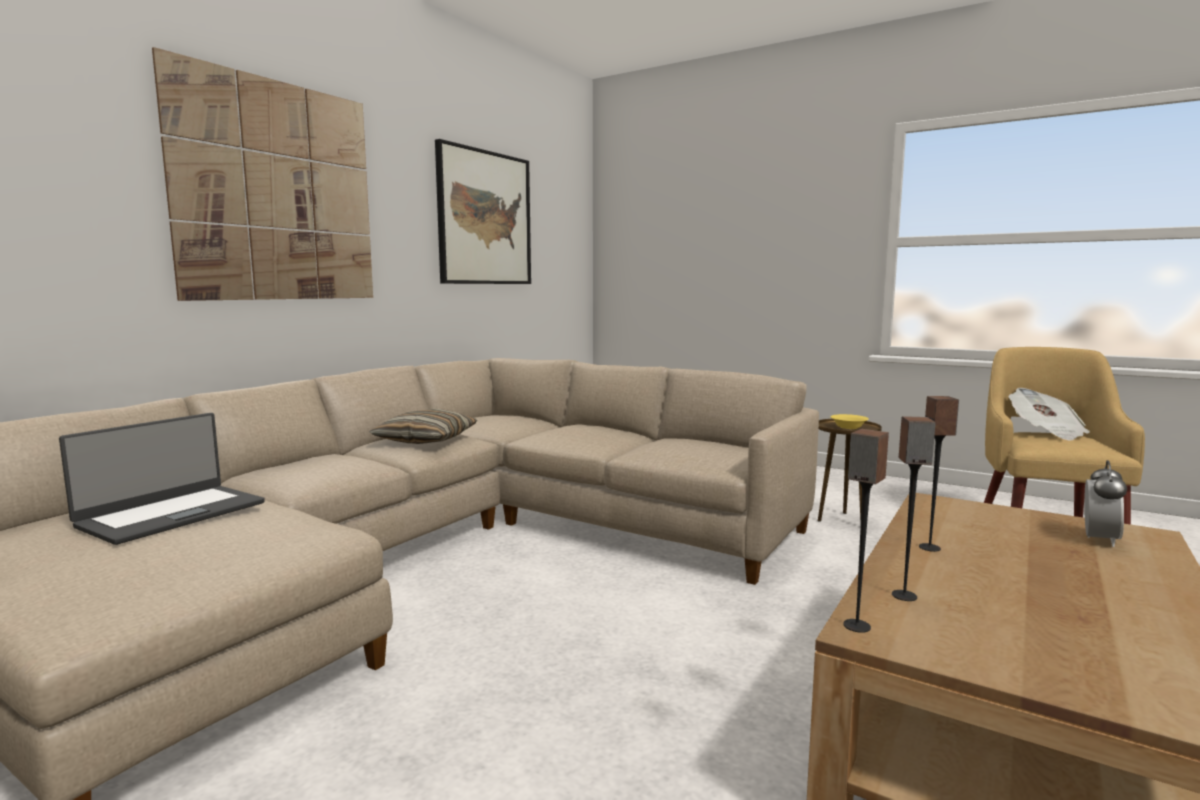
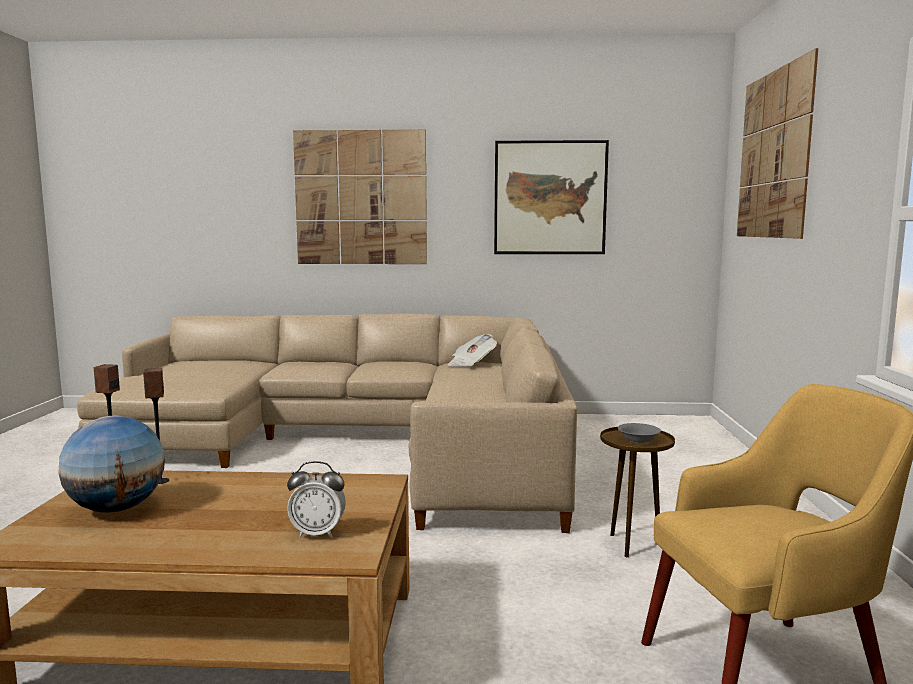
camera: 60 degrees right, 0 degrees up
(171, 514) = (209, 367): laptop -> none
(426, 439) = (394, 366): pillow -> none
(694, 195) = (774, 154): none -> picture
(848, 427) = (638, 440): yellow bowl -> grey bowl
(930, 547) = (255, 484): speaker -> none
(1034, 631) = (116, 509): none -> globe
(1046, 432) = (788, 517): newspaper -> newspaper (471, 364)

